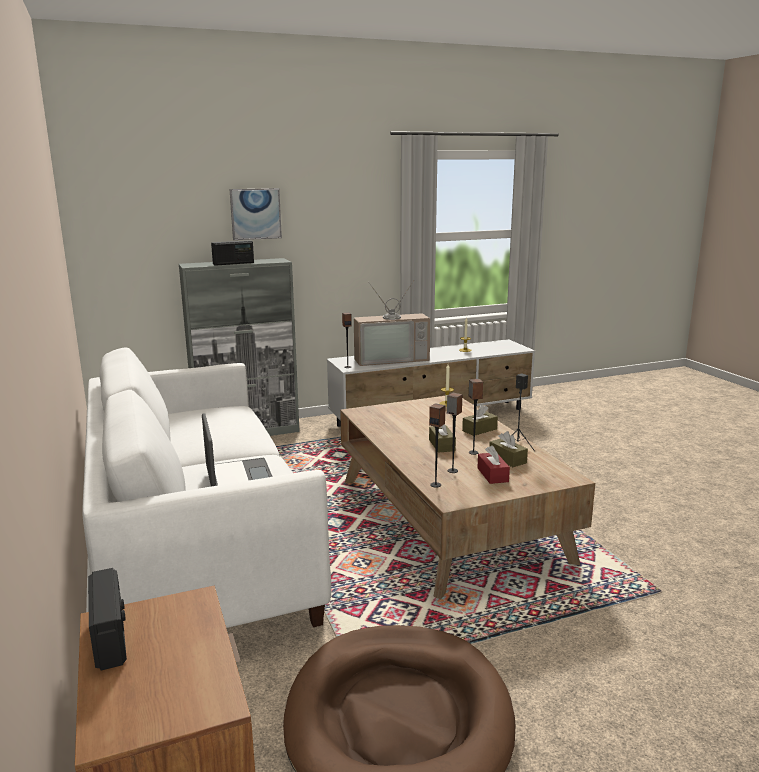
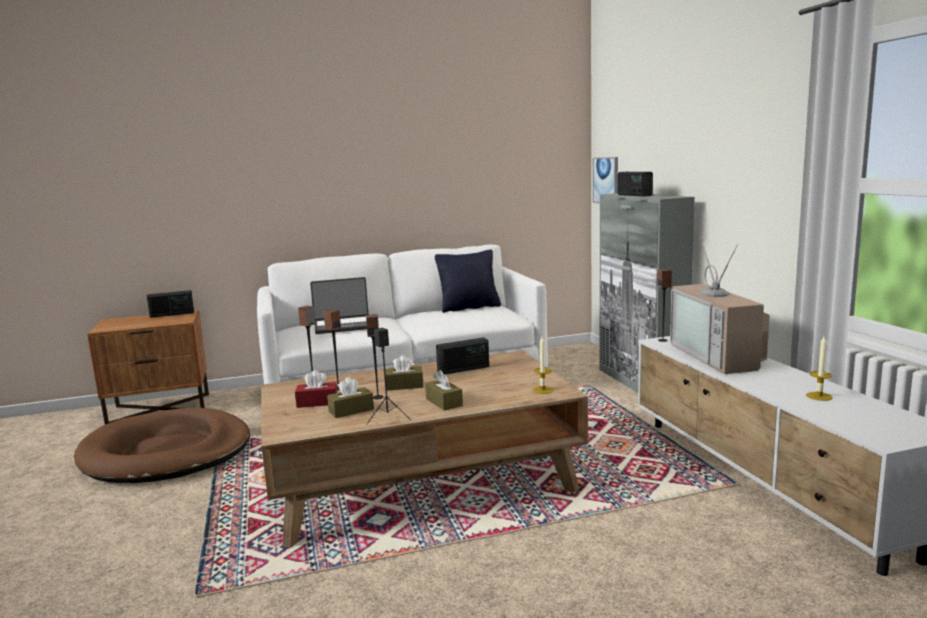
camera: 95 degrees right, 5 degrees down
(180, 423) = (469, 308): none -> black pillow
(255, 214) = (685, 143): picture -> picture (606, 180)
(395, 427) = (463, 369): none -> radio

